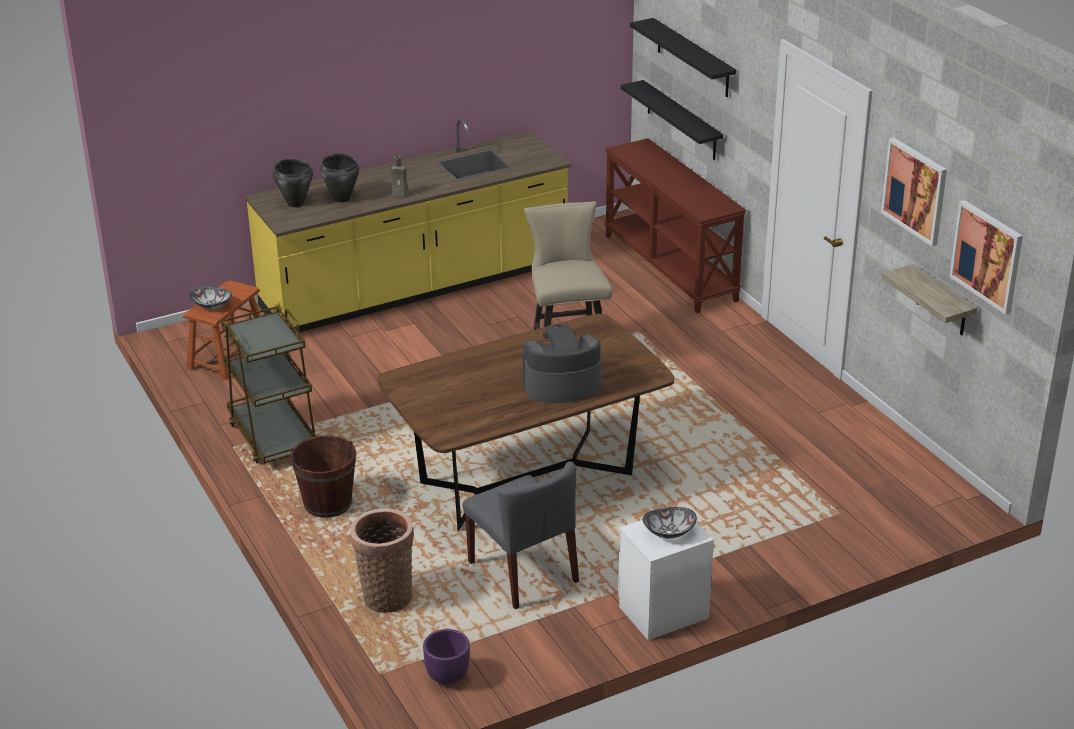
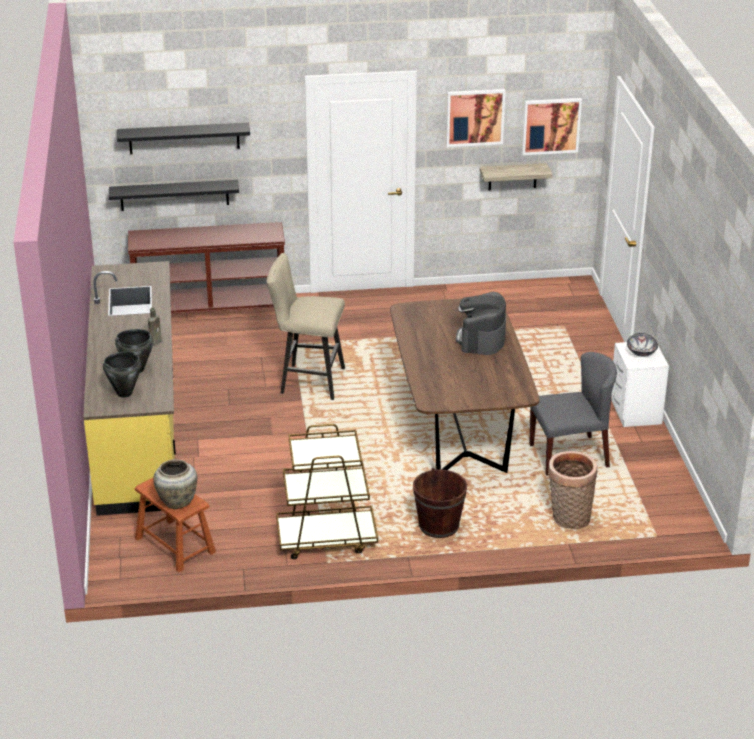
camera: 70 degrees left, 0 degrees up
(212, 305) = (177, 501): bowl -> beige vase
(448, 676) = (669, 508): purple planter -> none

